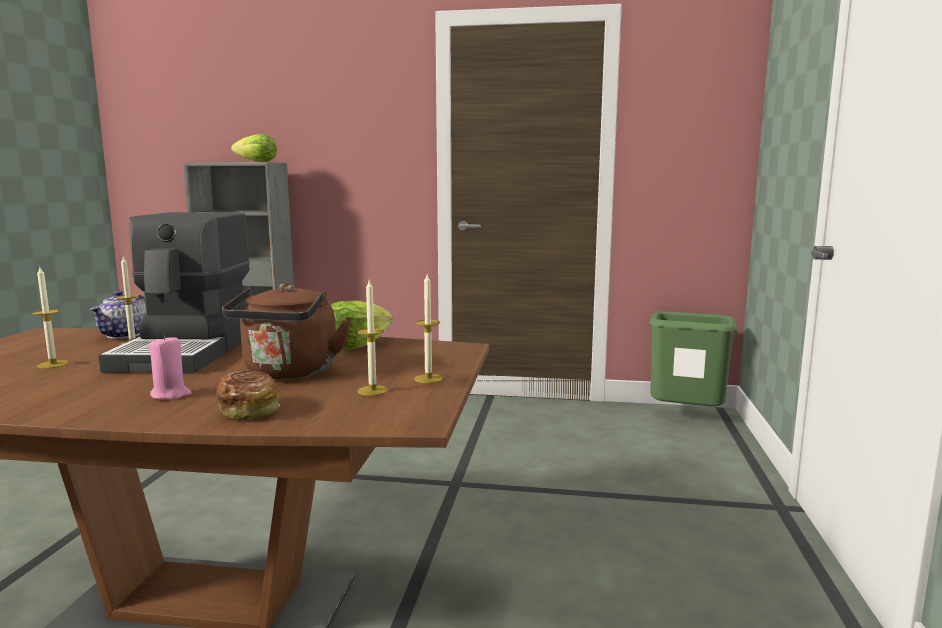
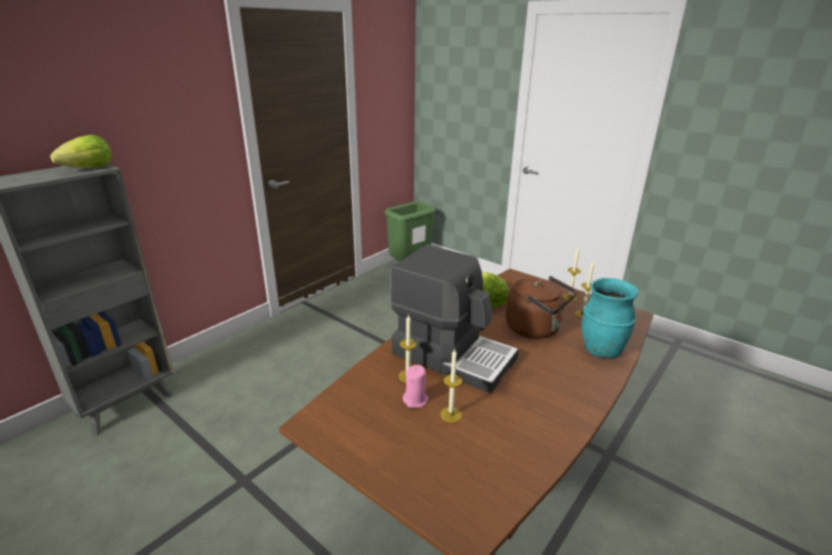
camera: 60 degrees left, 15 degrees up
(124, 335) = (370, 378): teapot -> none
(170, 394) = (560, 370): pink candle -> pink candle (415, 400)
(248, 410) = (601, 350): bread -> turquoise vase

